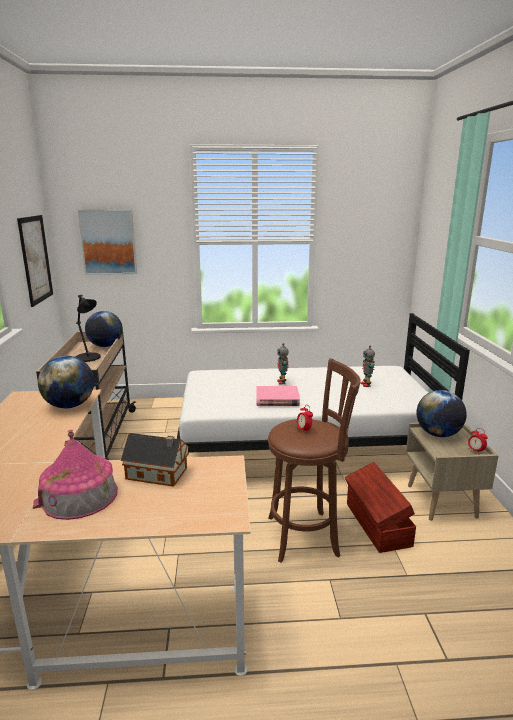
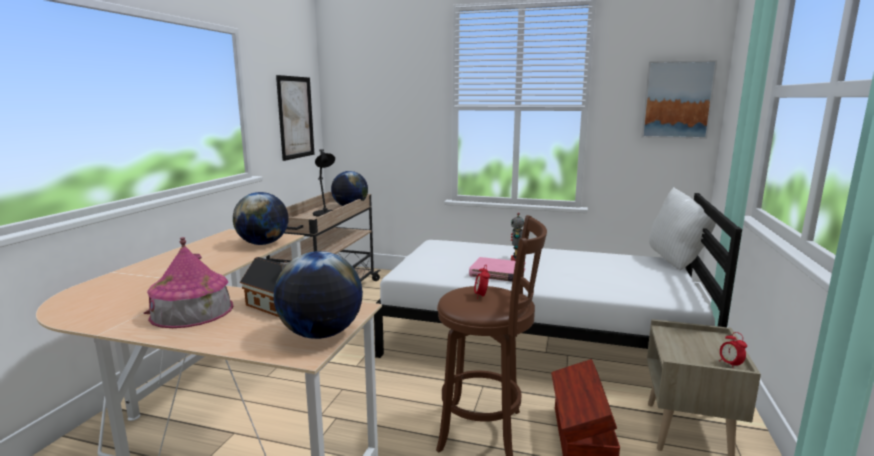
camera: 20 degrees right, 5 degrees down
(108, 242) = (370, 106): picture -> picture (677, 100)
(366, 384) = (617, 272): toy robot -> none
(401, 369) = (676, 262): none -> white pillow
(438, 434) = (686, 338): globe -> globe (321, 334)

